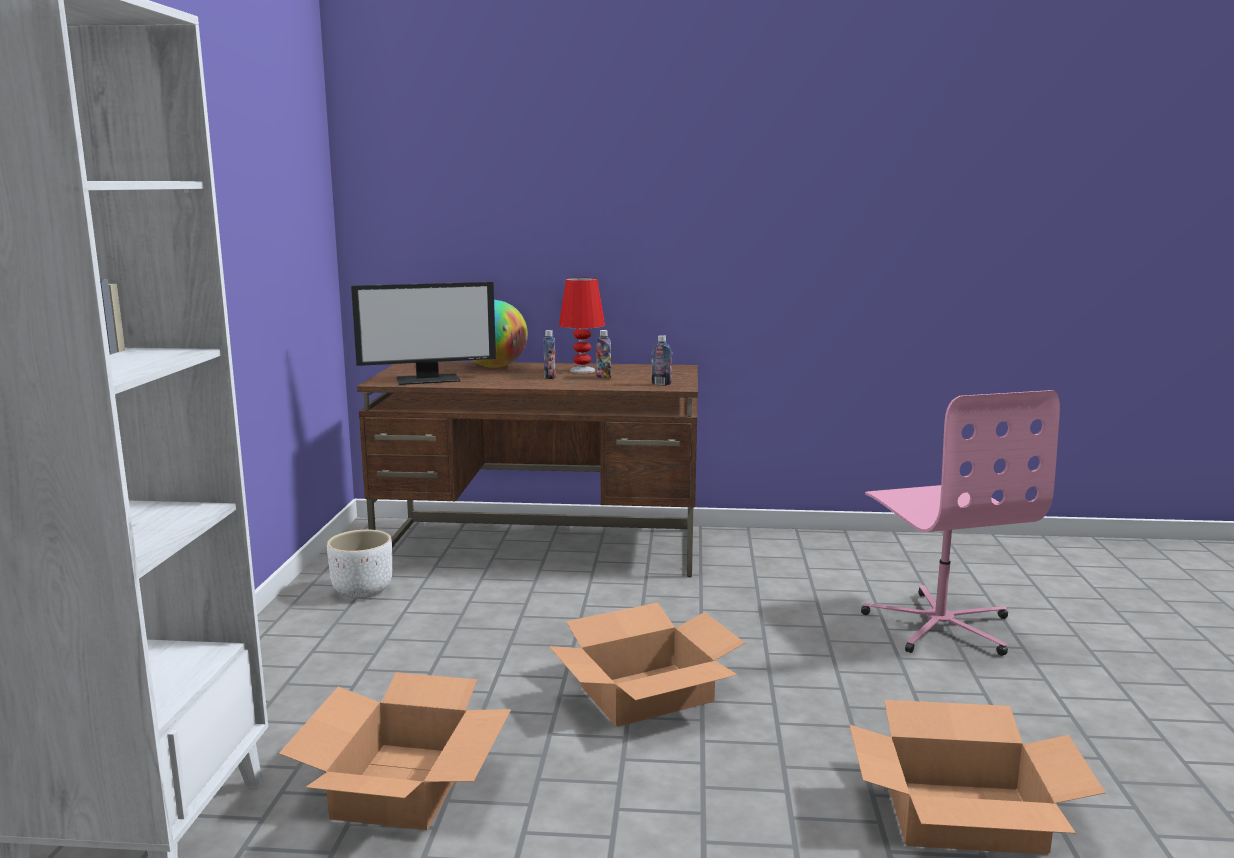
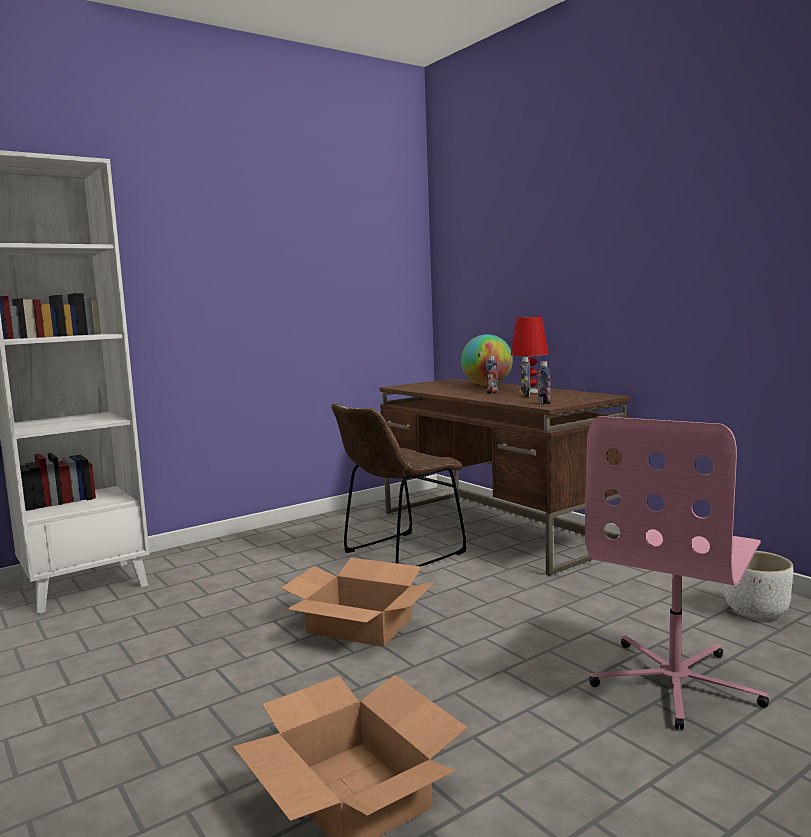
camera: 50 degrees right, 5 degrees down
(363, 591) = (357, 523): white planter -> white planter (756, 612)
(403, 785) = (178, 611): cardboard box -> none
(428, 379) = (424, 387): monitor -> none
(507, 609) = (399, 554): none -> brown chair

